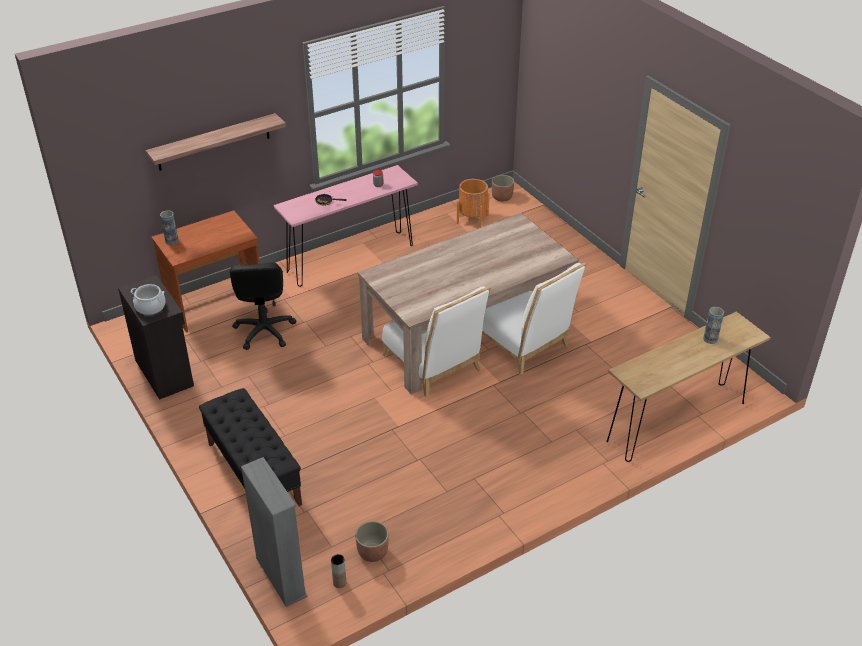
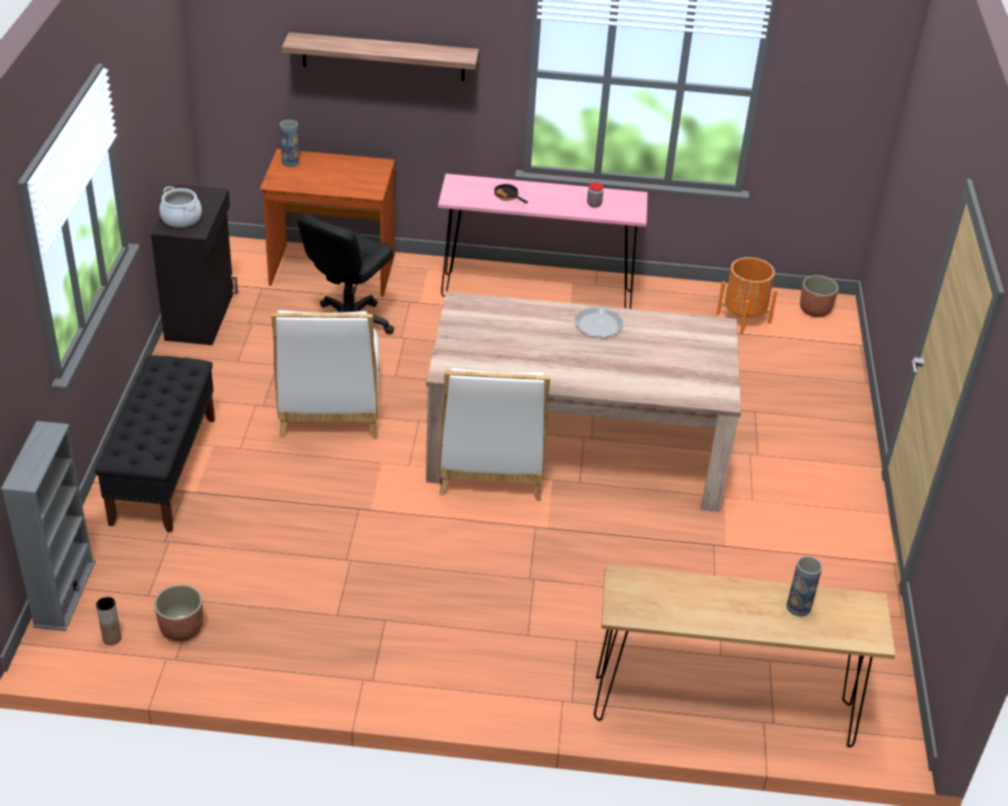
camera: 35 degrees right, 0 degrees up
(459, 250) = (598, 325): none -> plate
(523, 344) = (630, 500): white chair -> white chair (330, 408)

